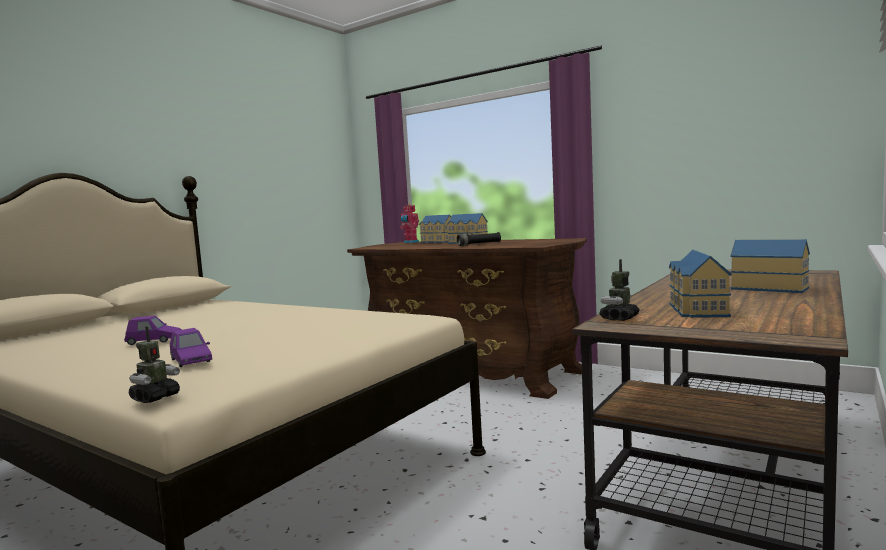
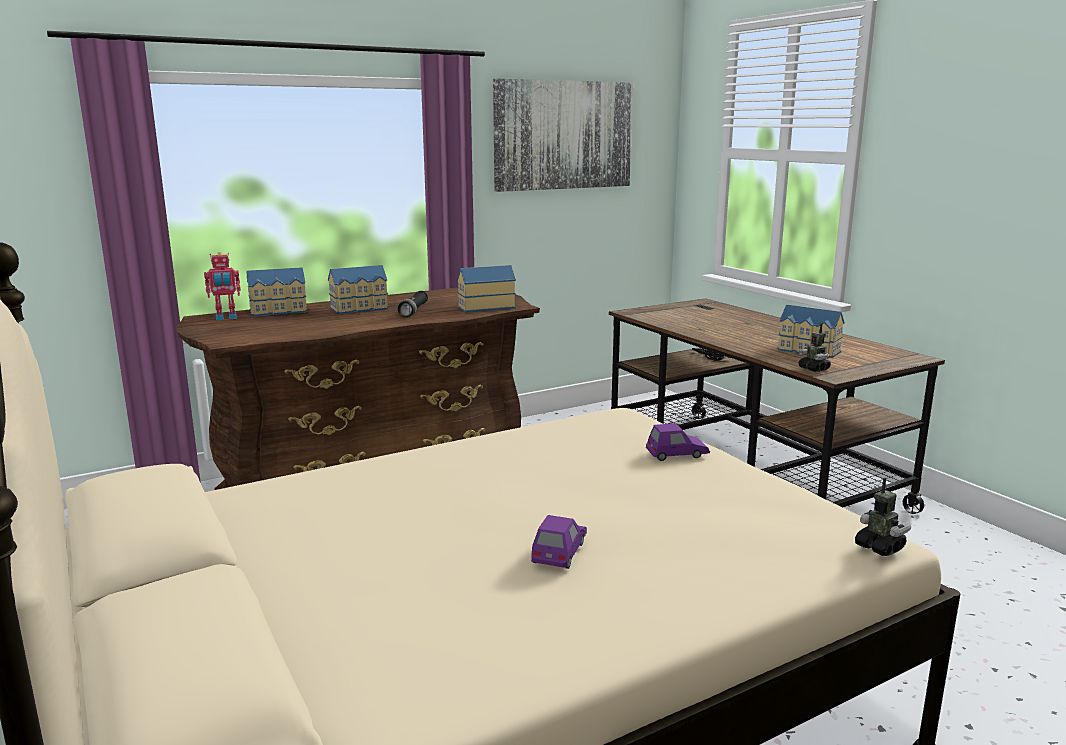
camera: 65 degrees left, 10 degrees up
(191, 361) = (744, 526): purple toy car -> purple toy car (677, 454)
(702, 102) = (563, 135): none -> picture
(769, 288) = (751, 323): toy house -> toy house (485, 307)

